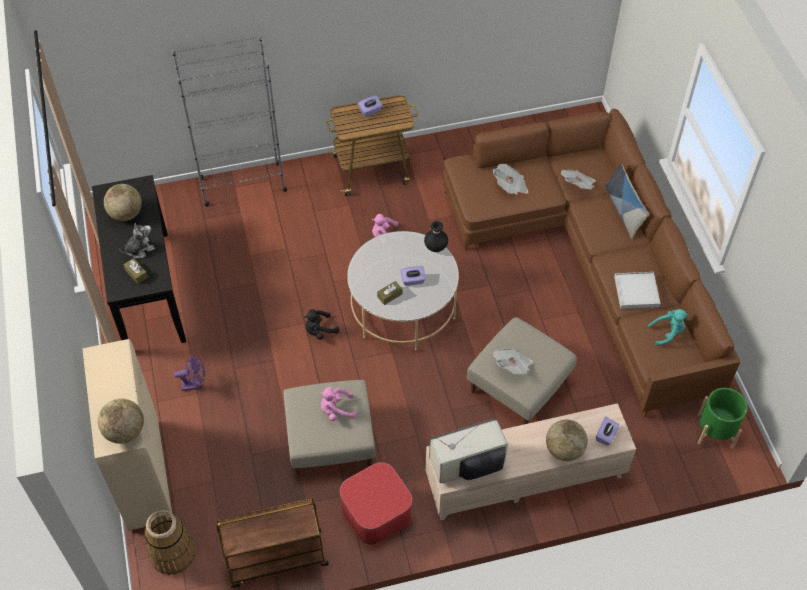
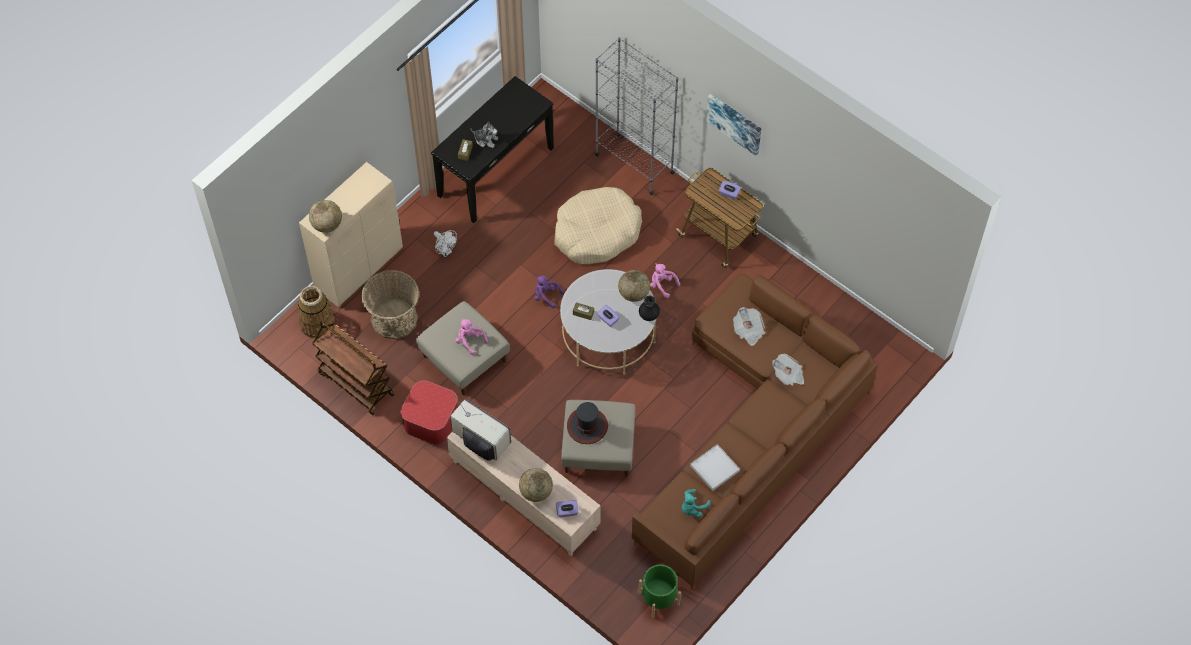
camera: 55 degrees right, 5 degrees up
(126, 214) = (508, 112): globe -> globe (633, 294)
(195, 384) = (445, 251): purple fan -> white fan
(231, 476) = (394, 319): none -> basket
(287, 252) = (596, 232): none -> beige dog bed
(319, 330) = (546, 296): black plush toy -> purple plush toy
(341, 32) = (734, 123): none -> picture
(513, 366) = (587, 426): newspaper -> hat
(623, 210) = (788, 419): pillow -> none
(667, 332) = (692, 508): turquoise plush toy -> turquoise plush toy turned 90 degrees clockwise

